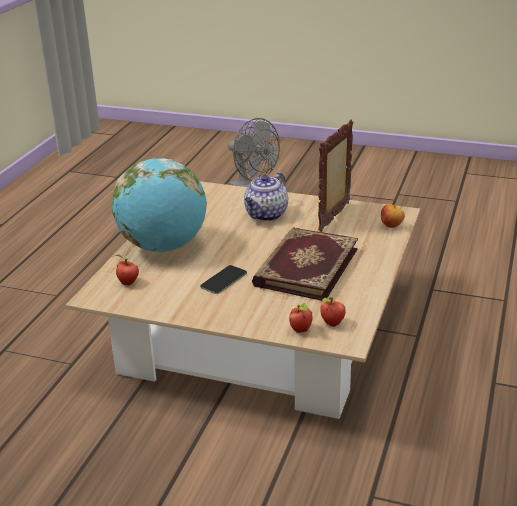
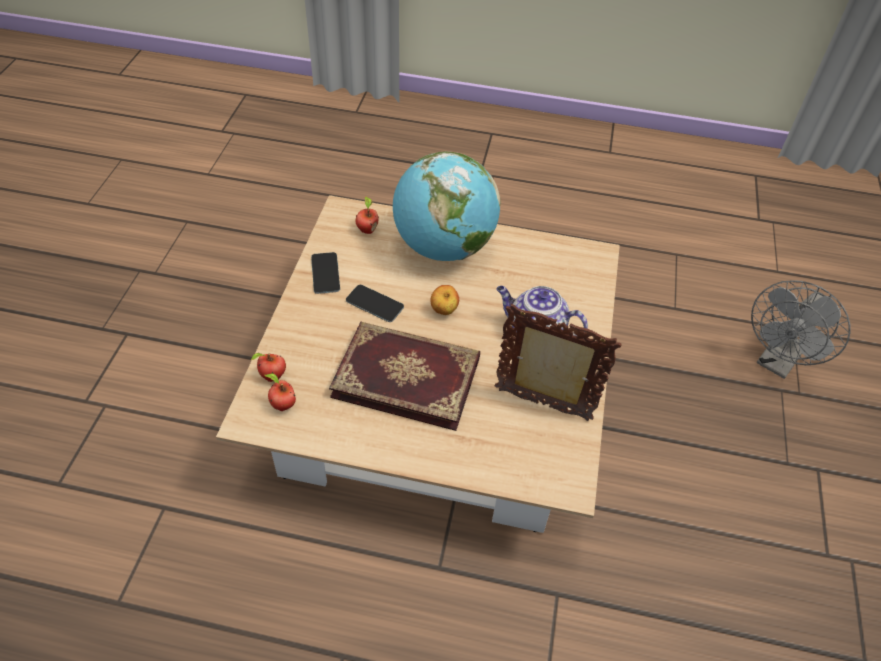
camera: 80 degrees right, 20 degrees up
(179, 305) = (325, 273): none -> phone
(392, 226) = (526, 474): apple -> apple (444, 311)

